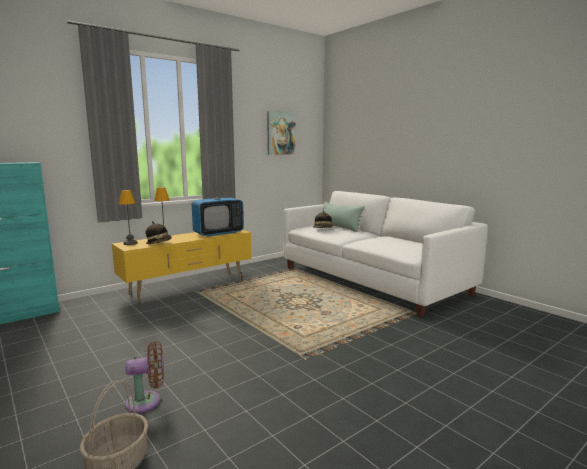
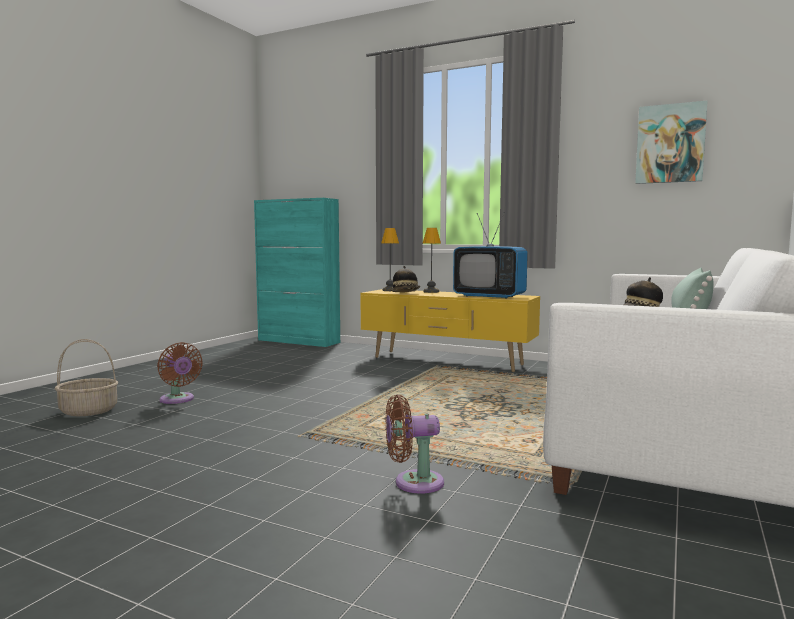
camera: 65 degrees right, 5 degrees down
(398, 341) = (413, 483): none -> brown fan

